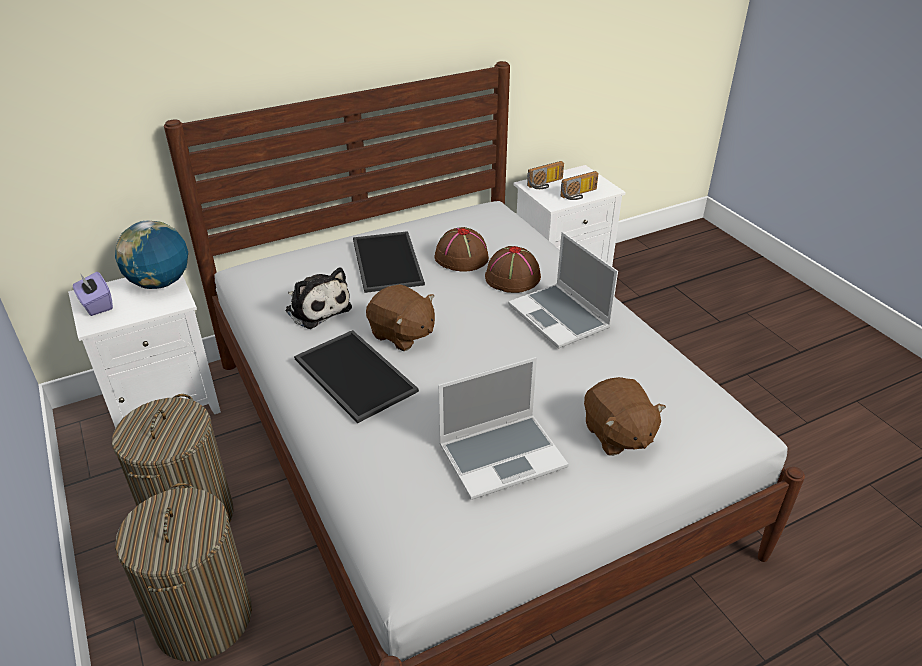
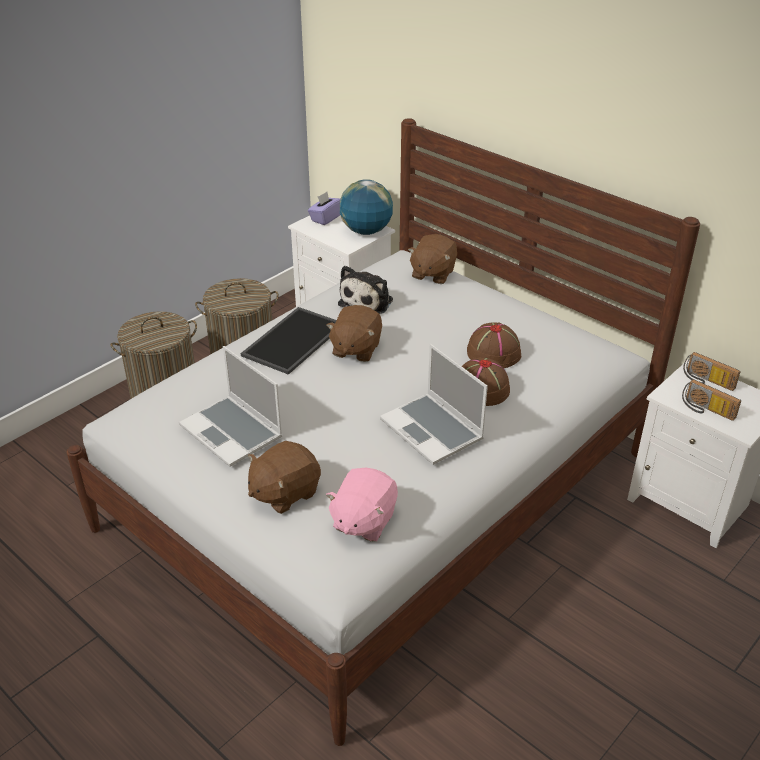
camera: 70 degrees right, 0 degrees up
(298, 259) = (432, 274): none -> brown plush toy
(385, 261) = (456, 314): tray -> none
(560, 317) = (433, 430): laptop -> laptop turned 75 degrees counterclockwise
(673, 389) = (363, 521): none -> pink plush toy

